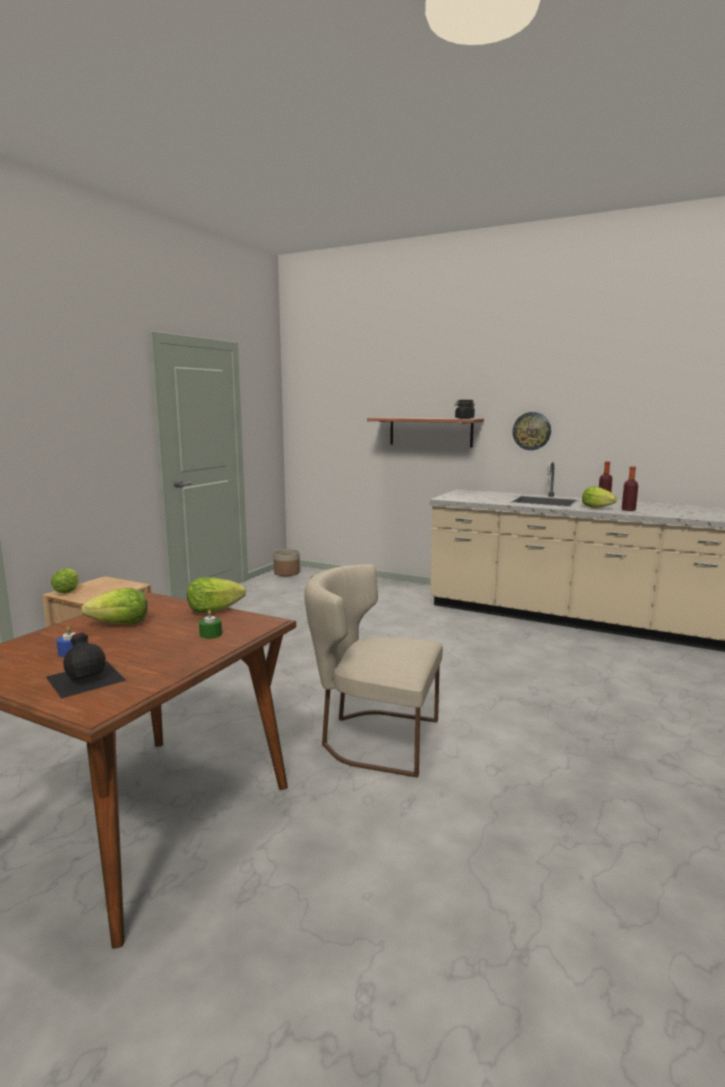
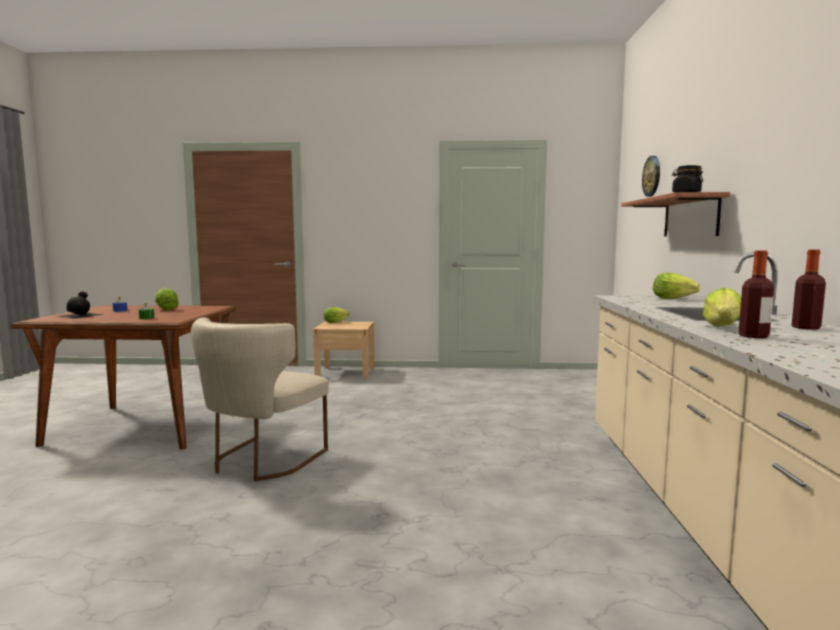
camera: 65 degrees right, 5 degrees down
(213, 610) = (195, 314): lettuce -> lettuce (672, 299)
(287, 573) = (582, 374): planter -> none
(373, 738) = (261, 461): beige chair -> beige chair turned 150 degrees counterclockwise
(531, 431) = (771, 204): wall clock -> wall clock (652, 176)

